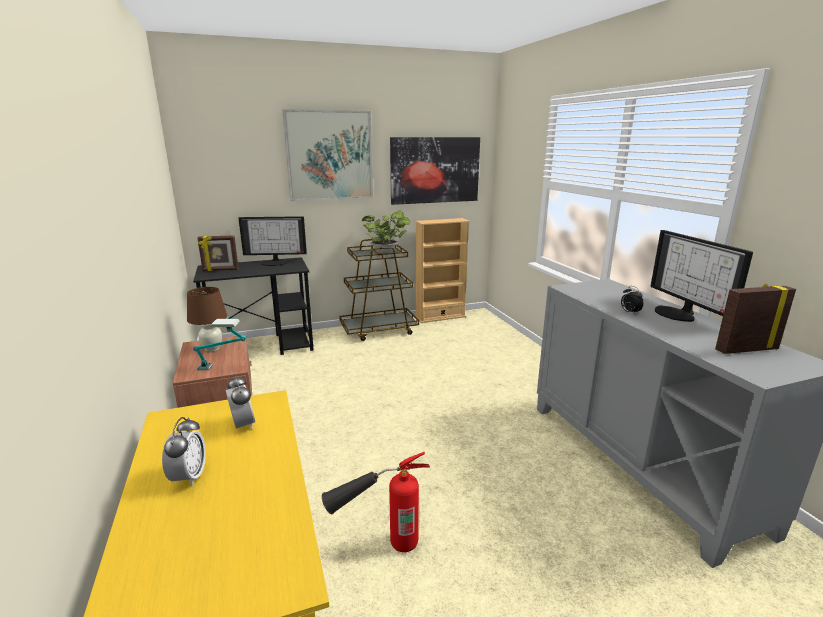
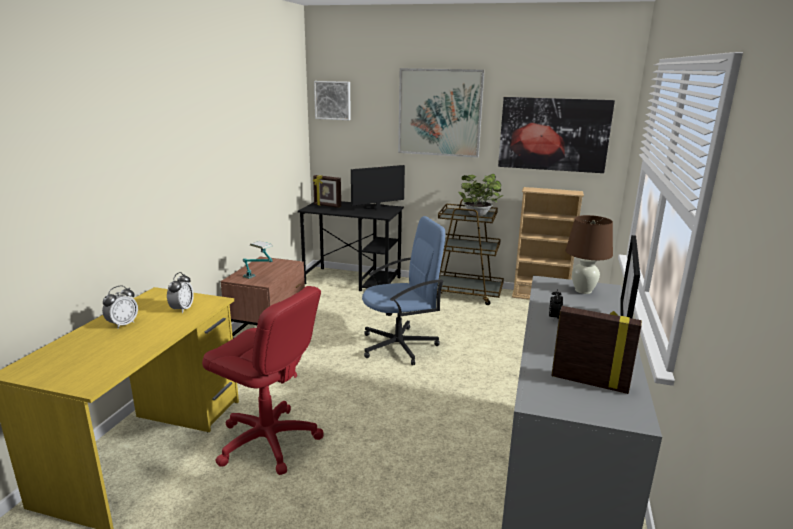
camera: 35 degrees right, 0 degrees up
(202, 148) = (333, 100): none -> picture
(212, 348) = (270, 265): brown table lamp -> brown table lamp (583, 290)
(275, 262) = (374, 207): monitor -> monitor turned 120 degrees clockwise
(377, 544) = (268, 441): fire extinguisher -> red office chair
(383, 393) = (400, 346): none -> blue office chair

